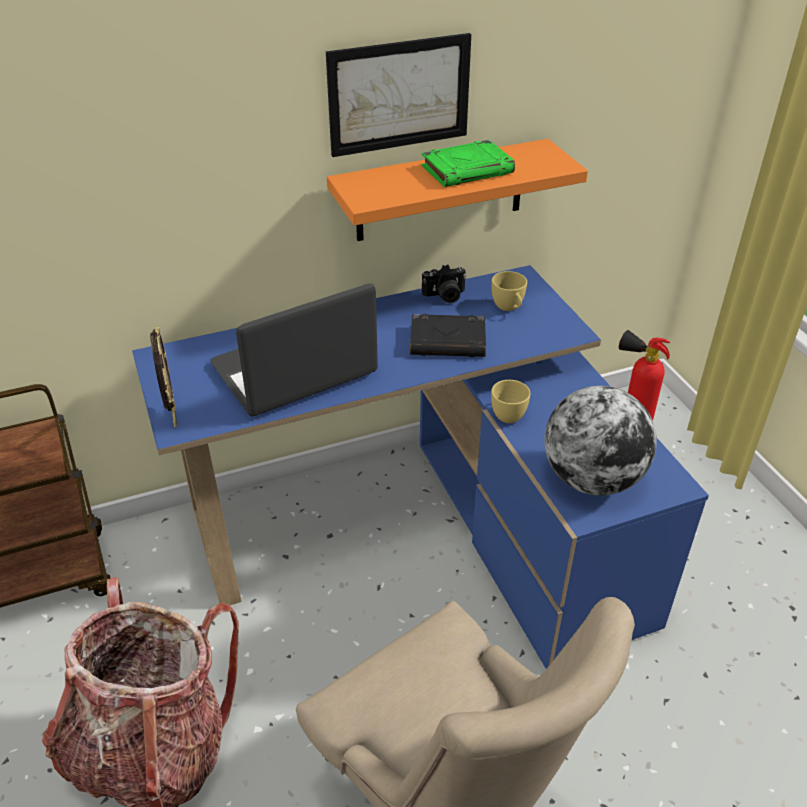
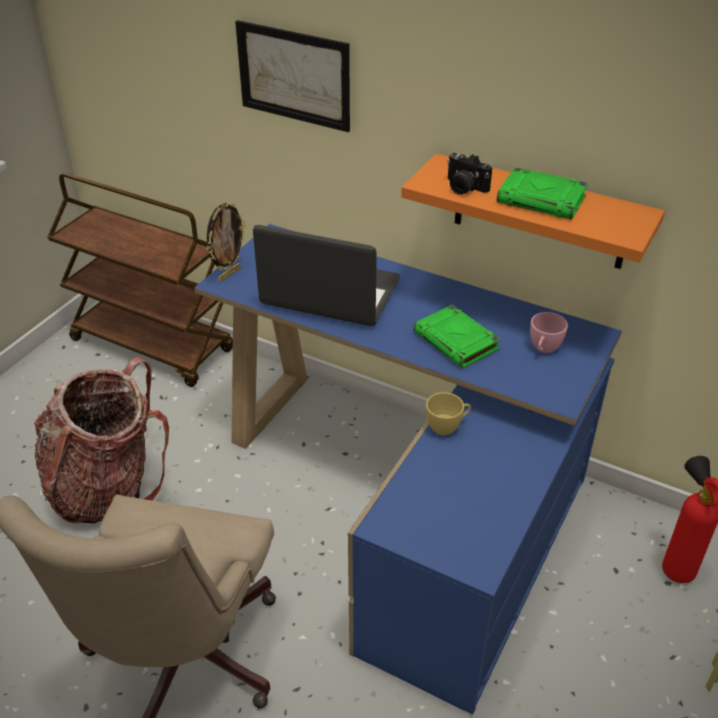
camera: 50 degrees right, 0 degrees up
(399, 95) = (510, 106): picture -> picture (294, 75)
(444, 296) = (510, 310): camera -> camera (464, 188)
(448, 341) = (457, 341): black book -> green book
(509, 308) = (543, 349): yellow cup -> pink cup
(591, 479) = (426, 511): globe -> none

